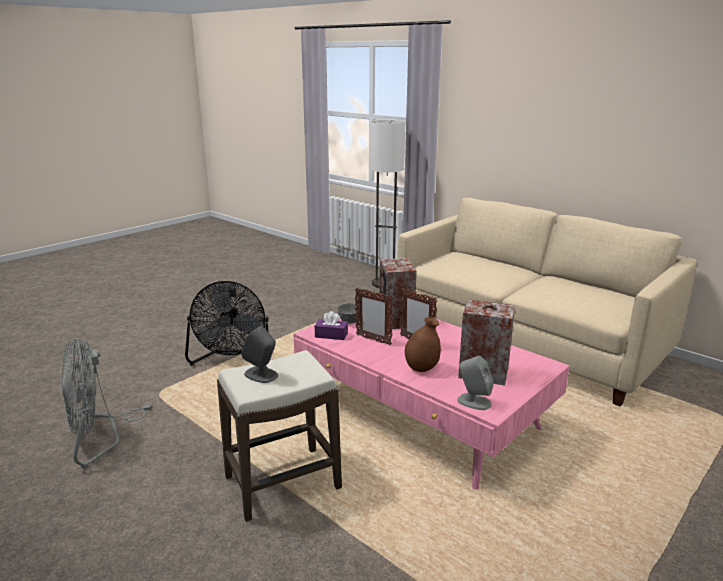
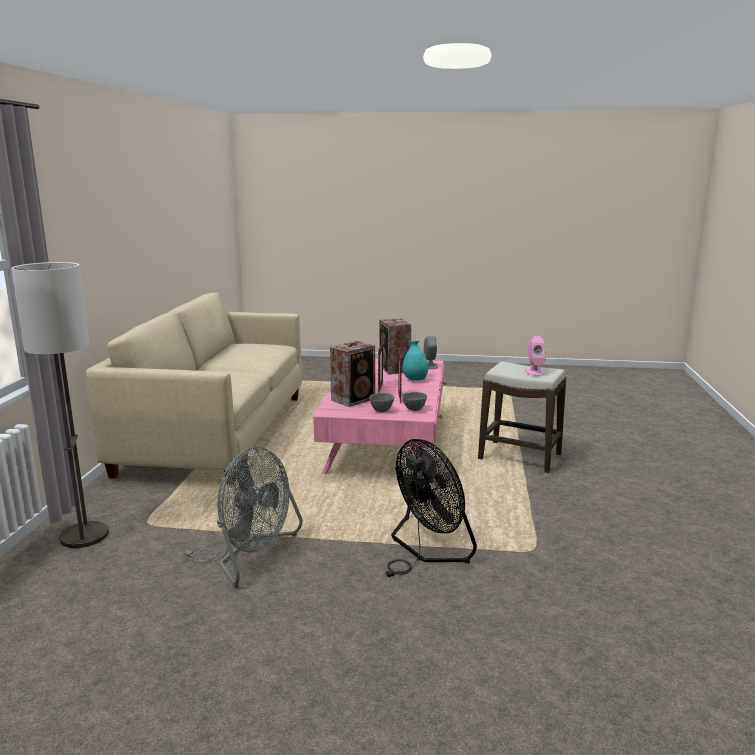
camera: 125 degrees left, 5 degrees down
(100, 433) = (615, 542): grey fan -> grey fan (247, 556)
(261, 375) = (534, 372): grey speaker -> pink speaker
(331, 335) = (414, 410): purple tissue box -> grey bowl
(421, 368) = (415, 380): brown vase -> turquoise vase

